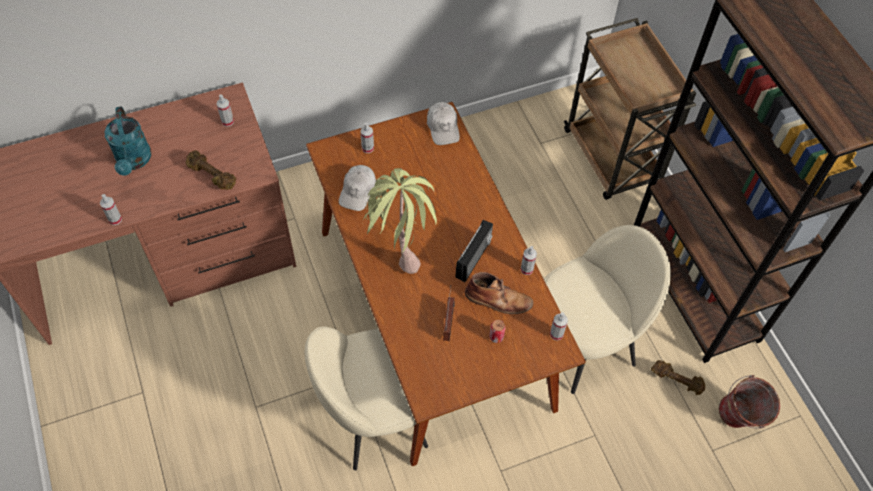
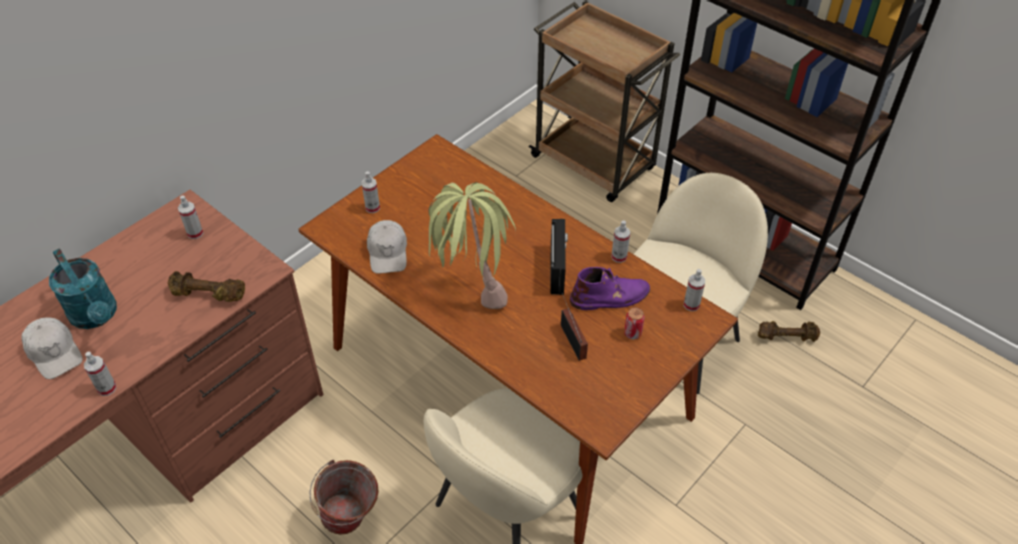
camera: 25 degrees left, 10 degrees down
(443, 127) = (442, 160): white cap -> white cap (54, 352)
(499, 300) = (610, 297): brown boot -> purple boot
(739, 420) = (866, 347): bucket -> bucket (351, 522)

